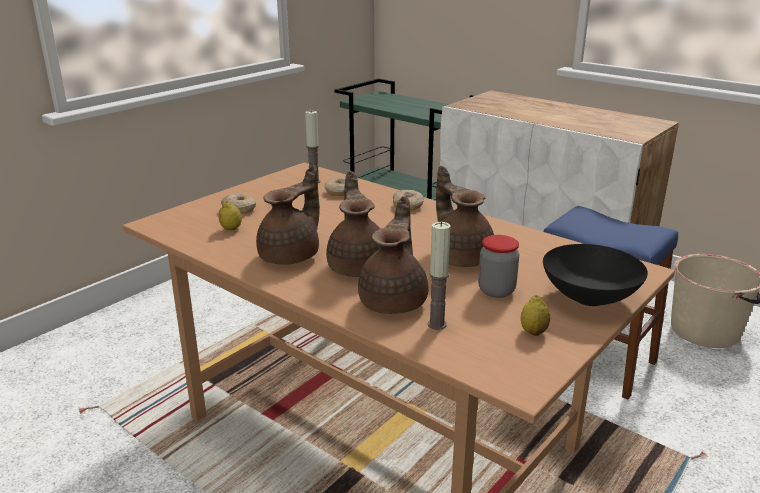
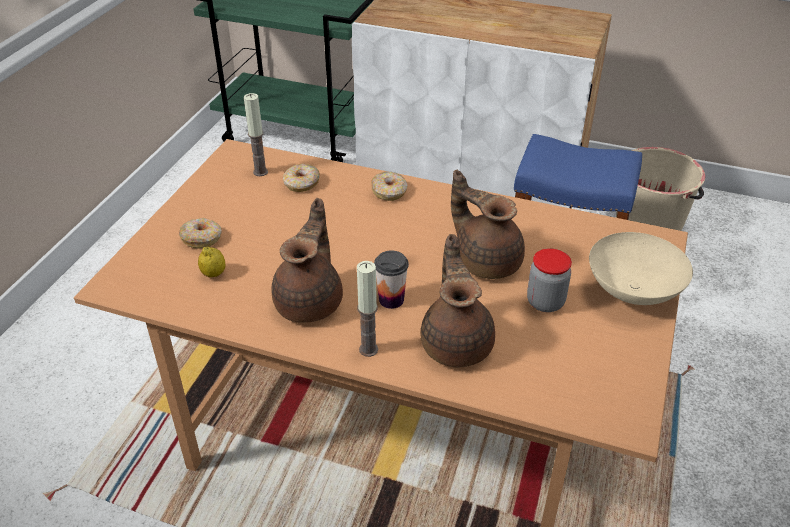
camera: 20 degrees left, 15 degrees up
(358, 266) = (391, 300): brown teapot -> cup
(437, 324) = (515, 365): candle -> candle (368, 349)
(533, 332) = (606, 350): lemon -> none
(590, 299) = (634, 292): black bowl -> beige bowl

